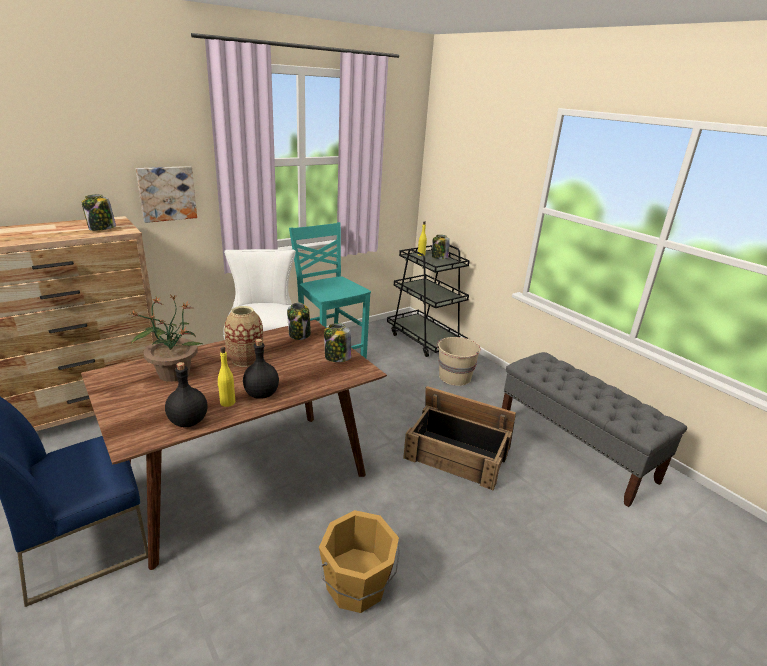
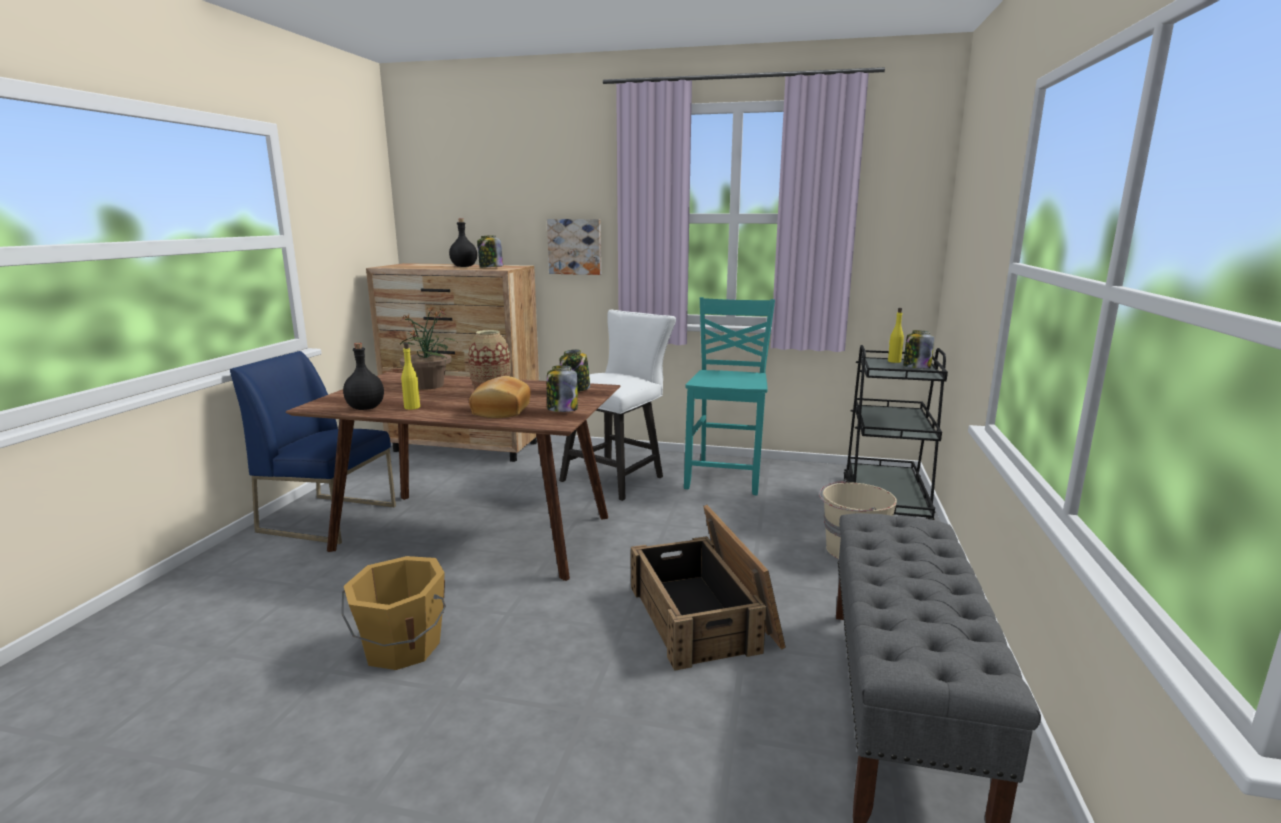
camera: 50 degrees right, 10 degrees down
(262, 394) = (444, 410): black bottle -> black bottle (464, 266)
(300, 376) = (500, 410): none -> bread

